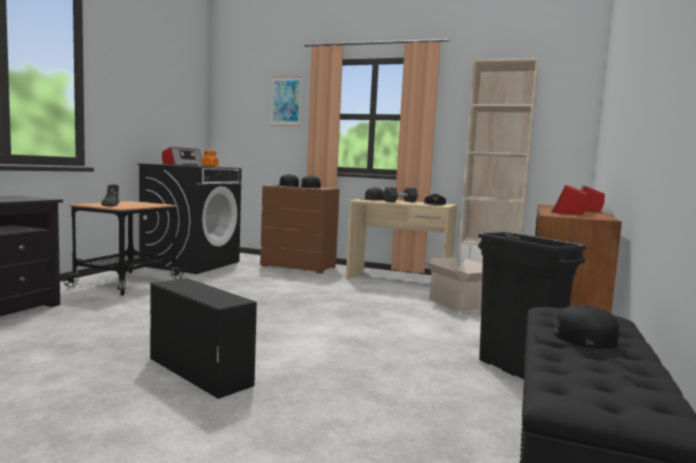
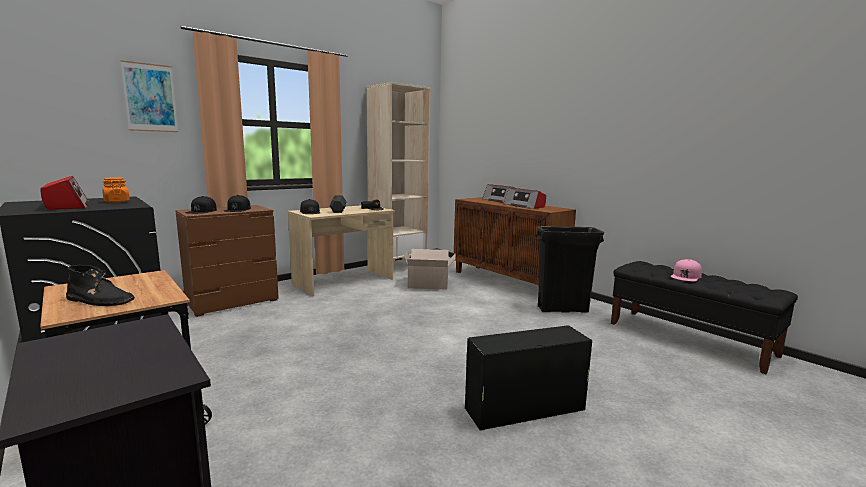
camera: 60 degrees left, 5 degrees up
(574, 338) = (686, 276): black cap -> pink cap

